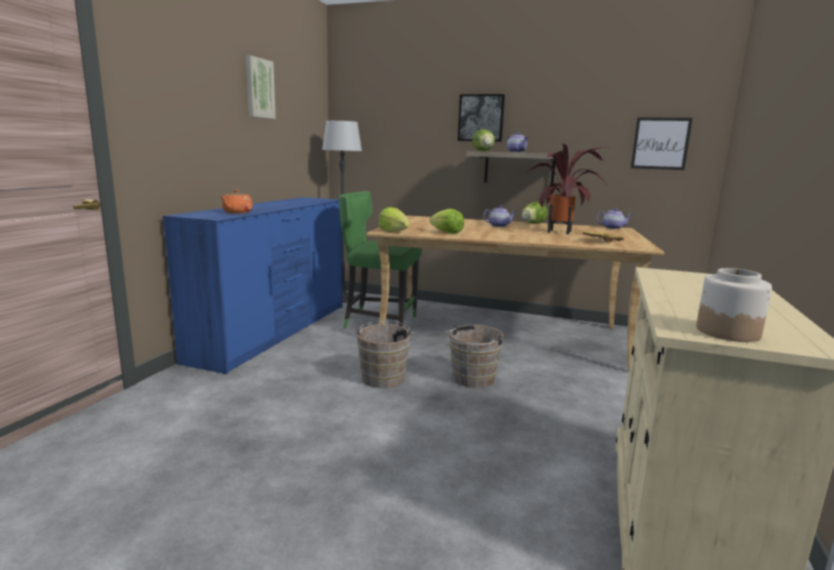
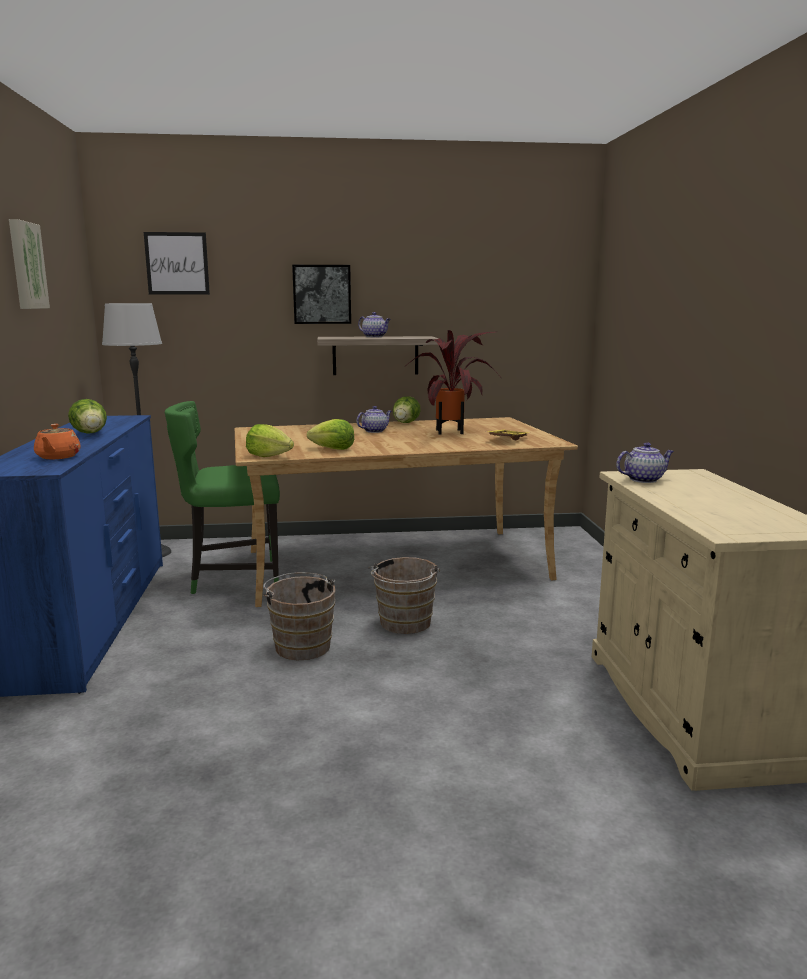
camera: 25 degrees left, 0 degrees up
(484, 151) = (336, 338): lettuce -> lettuce (91, 434)
(613, 228) = (493, 419): teapot -> teapot (644, 479)
(660, 143) = (529, 321): picture -> picture (177, 263)
(727, 332) = (754, 529): jar -> none

